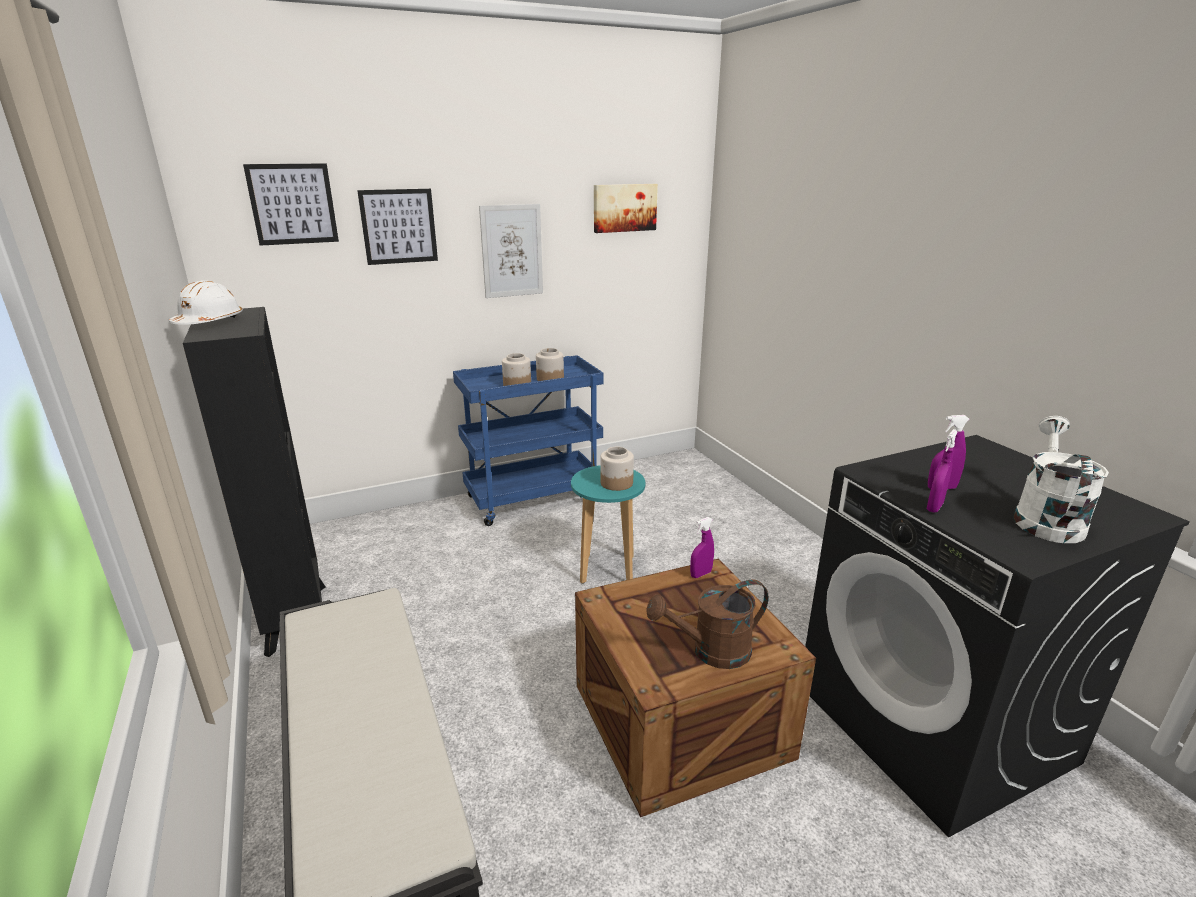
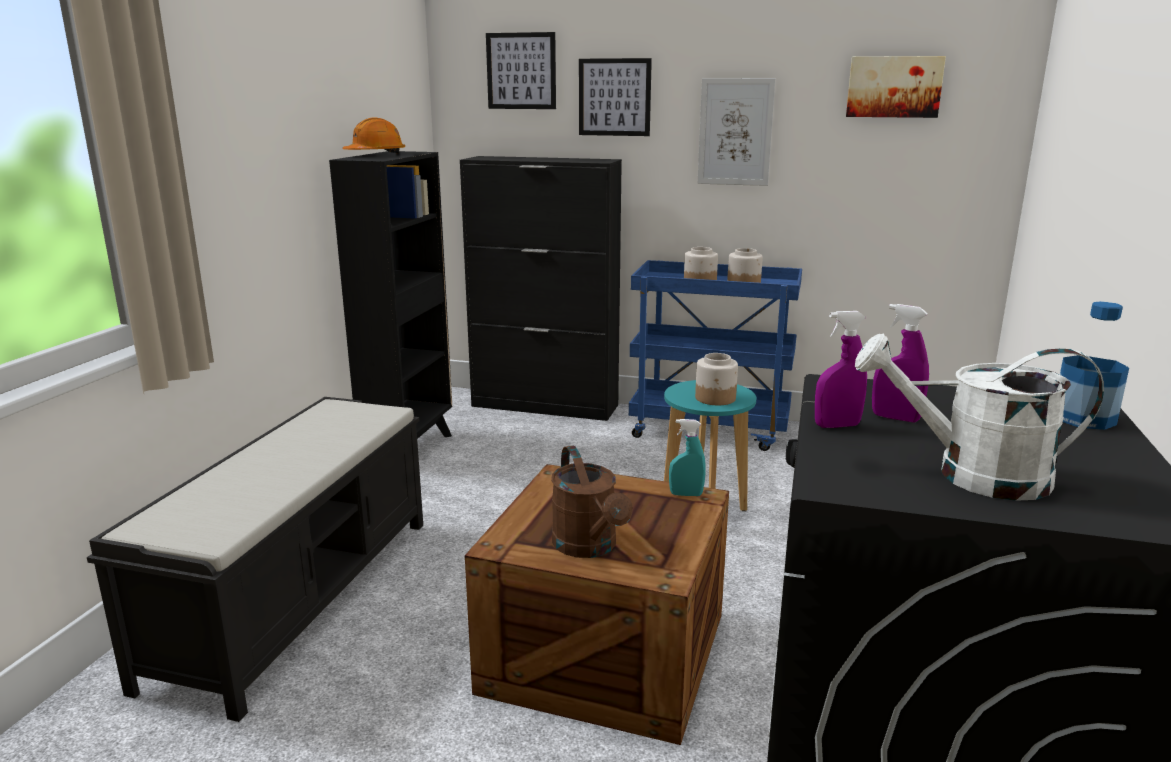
camera: 40 degrees right, 5 degrees down
(209, 322) = (375, 154): white hard hat -> orange hard hat
(378, 523) = (545, 406): none -> black cabinet
(701, 574) = (686, 494): purple spray bottle -> turquoise spray bottle
(711, 652) = (589, 547): brown watering can -> brown watering can turned 135 degrees counterclockwise
(995, 454) = (1083, 418): none -> bottle
(1045, 518) = (971, 475): white watering can -> white watering can turned 135 degrees counterclockwise

